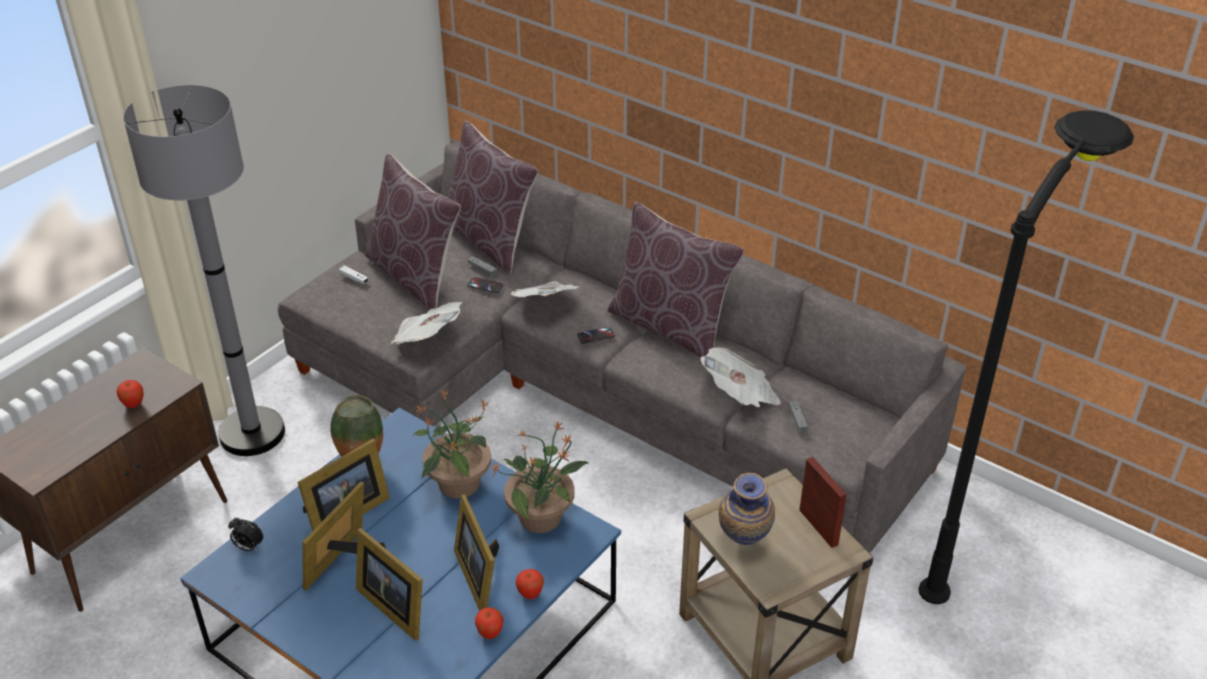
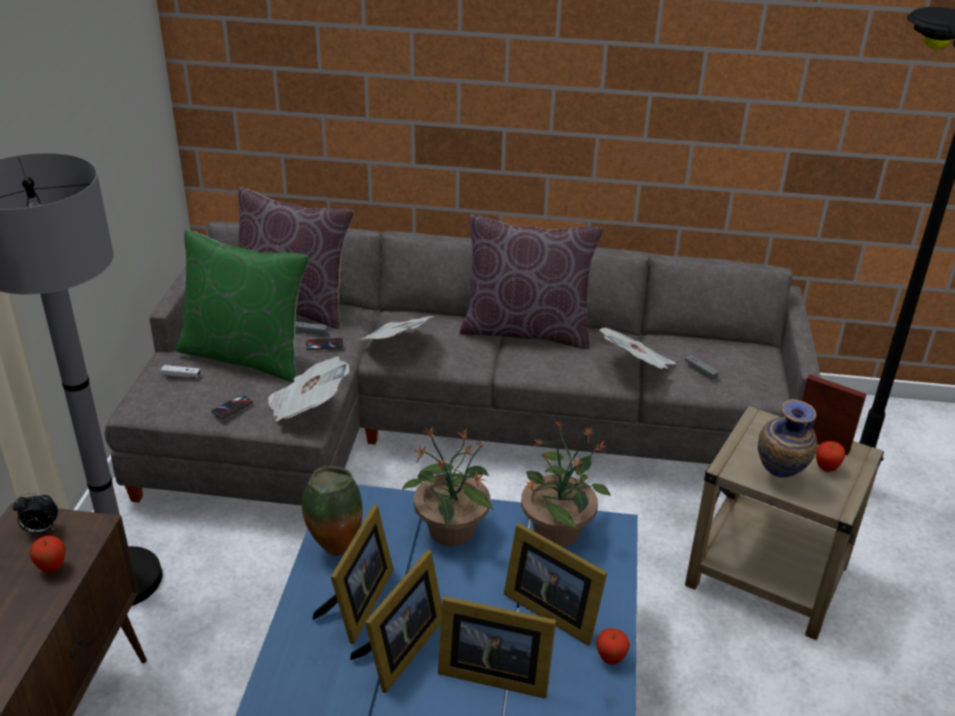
camera: 30 degrees left, 5 degrees down
(248, 547) = (278, 681): alarm clock -> alarm clock (40, 530)
(344, 561) = (400, 651): picture frame -> picture frame turned 150 degrees counterclockwise
(415, 276) = (246, 356): brown pillow -> green pillow
(530, 594) = (613, 605): apple -> apple (826, 468)
(596, 335) = (468, 357): phone -> phone (232, 407)

